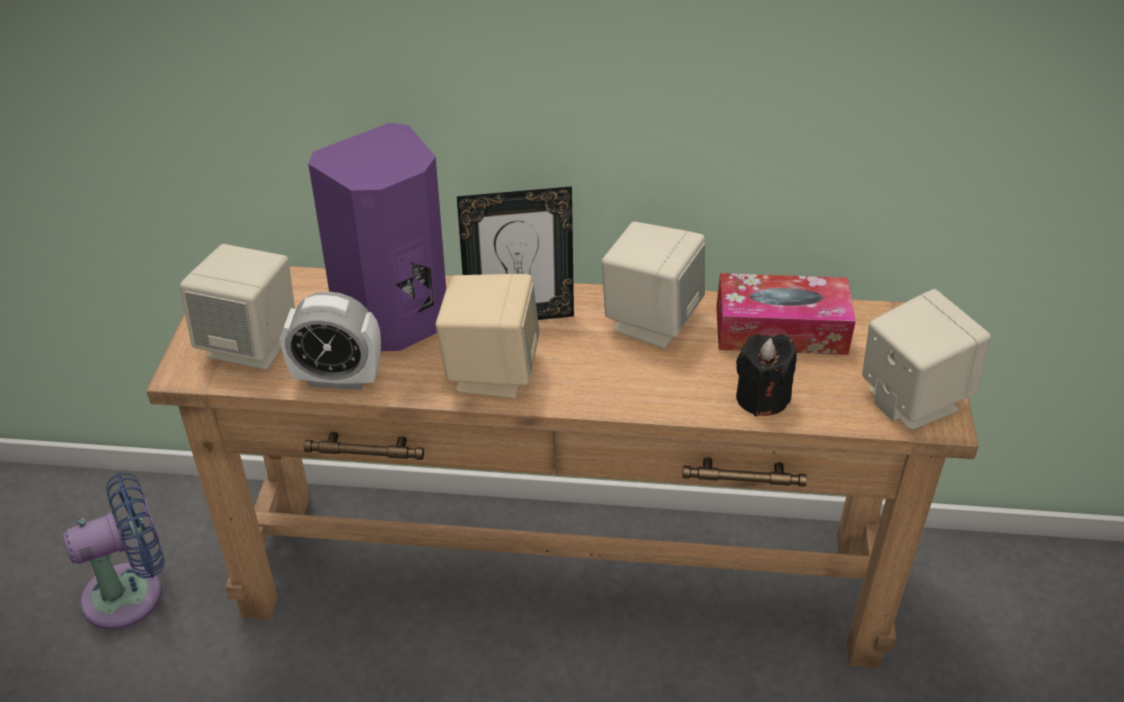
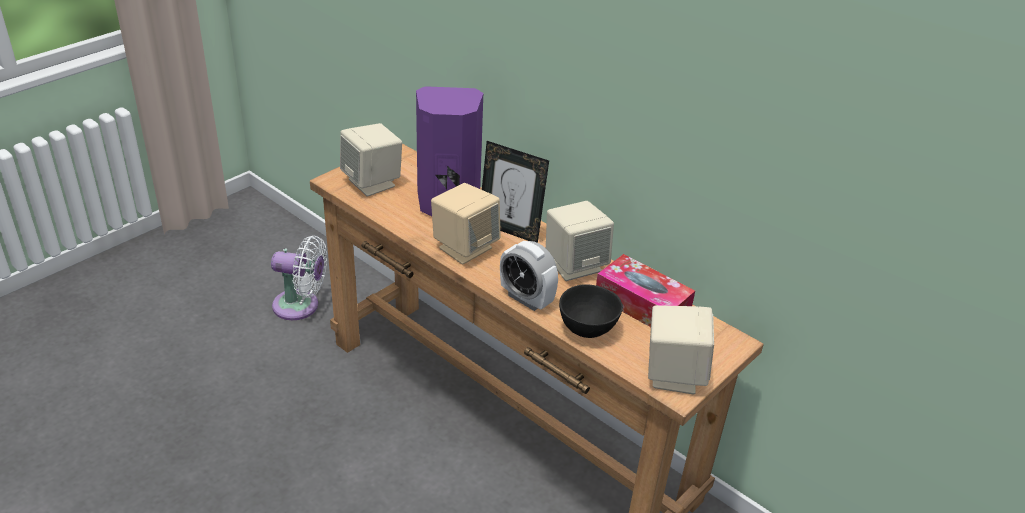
camera: 35 degrees right, 5 degrees down
(132, 593) = (300, 306): blue fan -> white fan
(337, 378) = (392, 215): alarm clock -> alarm clock (526, 299)
(762, 398) = (588, 329): black candle -> black bowl

